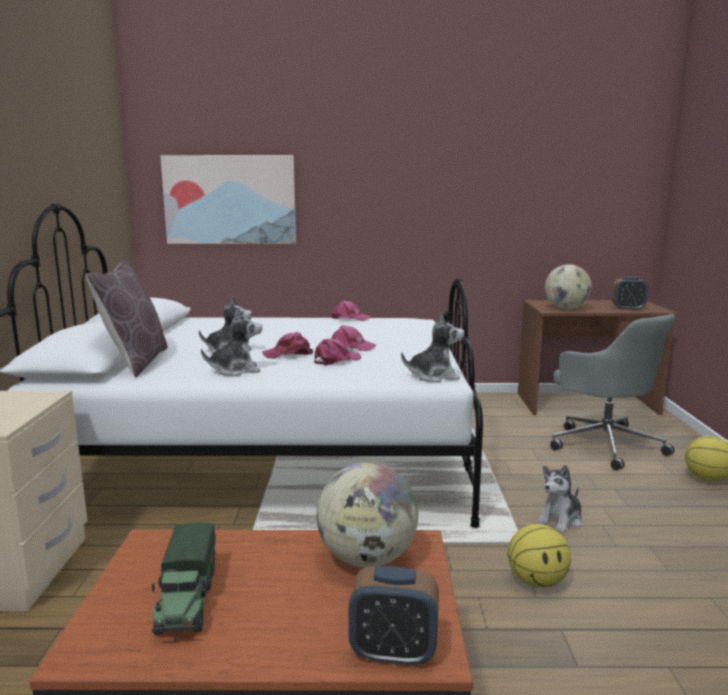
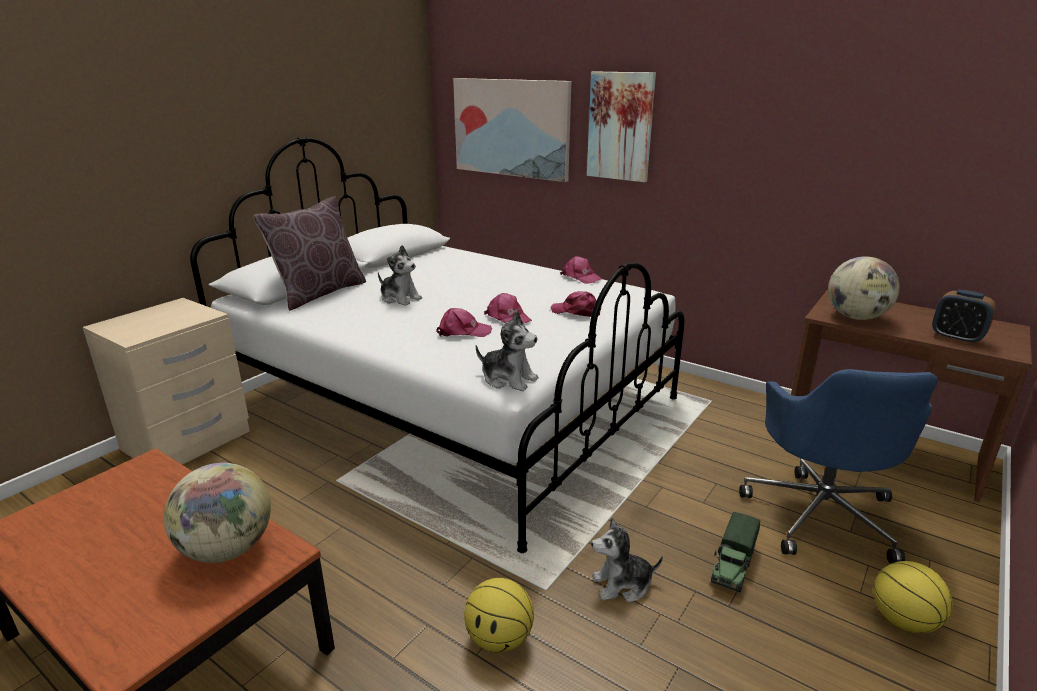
camera: 35 degrees right, 10 degrees up
(187, 601) = (89, 525): toy truck -> toy truck (732, 566)
(235, 370) = (365, 322): plush toy -> none
(288, 354) = (439, 313): pink cap -> pink cap (576, 311)
(344, 192) = (620, 126): none -> picture
(393, 652) = (107, 643): alarm clock -> none
(604, 444) = (821, 513): grey office chair -> blue office chair

